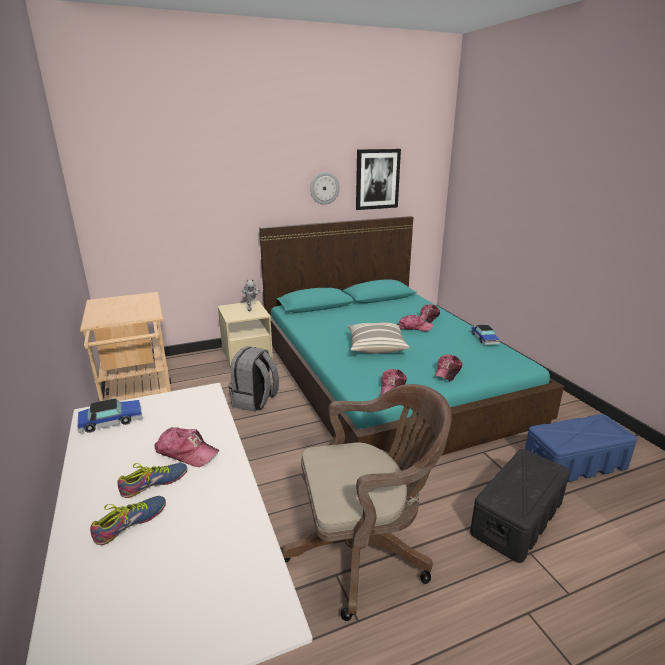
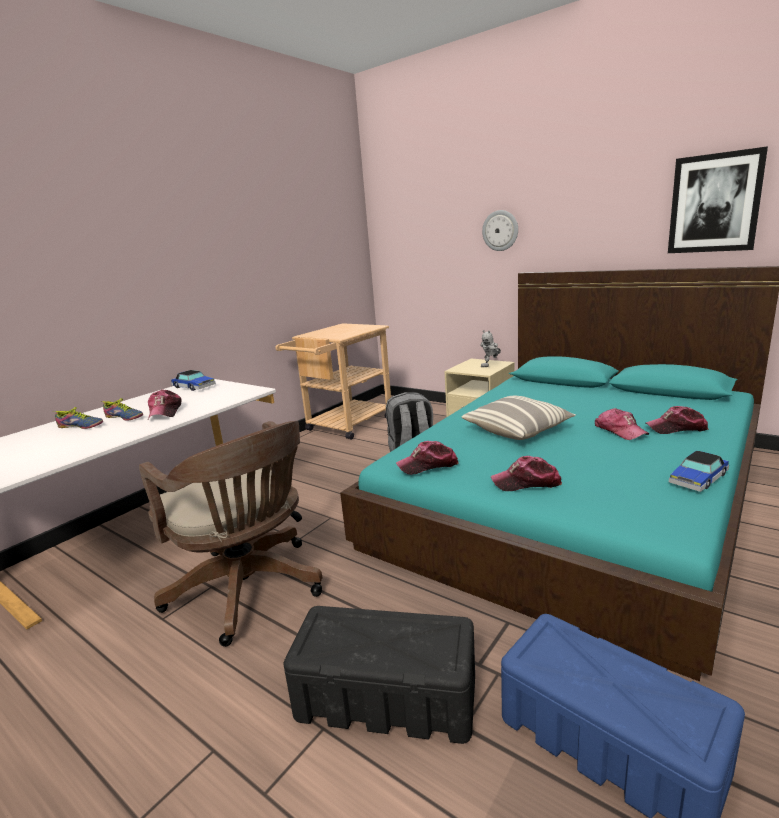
camera: 60 degrees right, 5 degrees down
(324, 188) = (616, 221): wall clock -> wall clock (500, 230)

